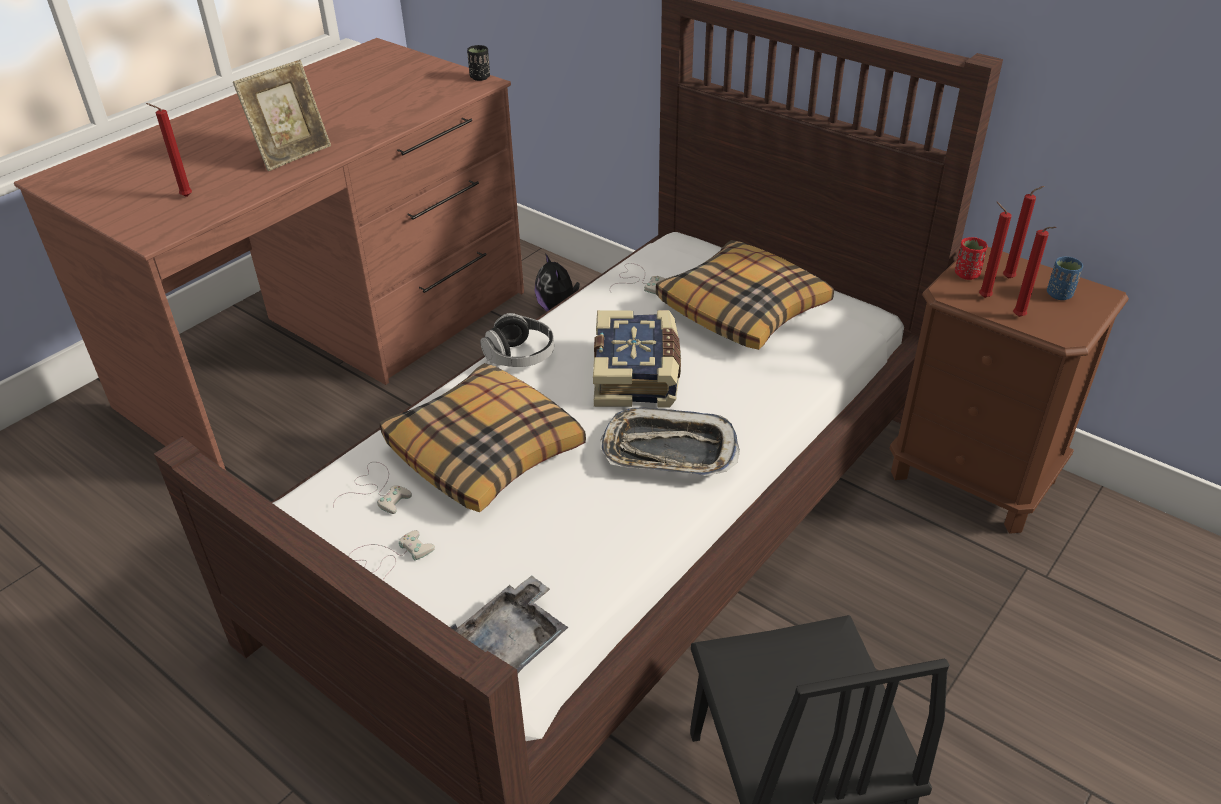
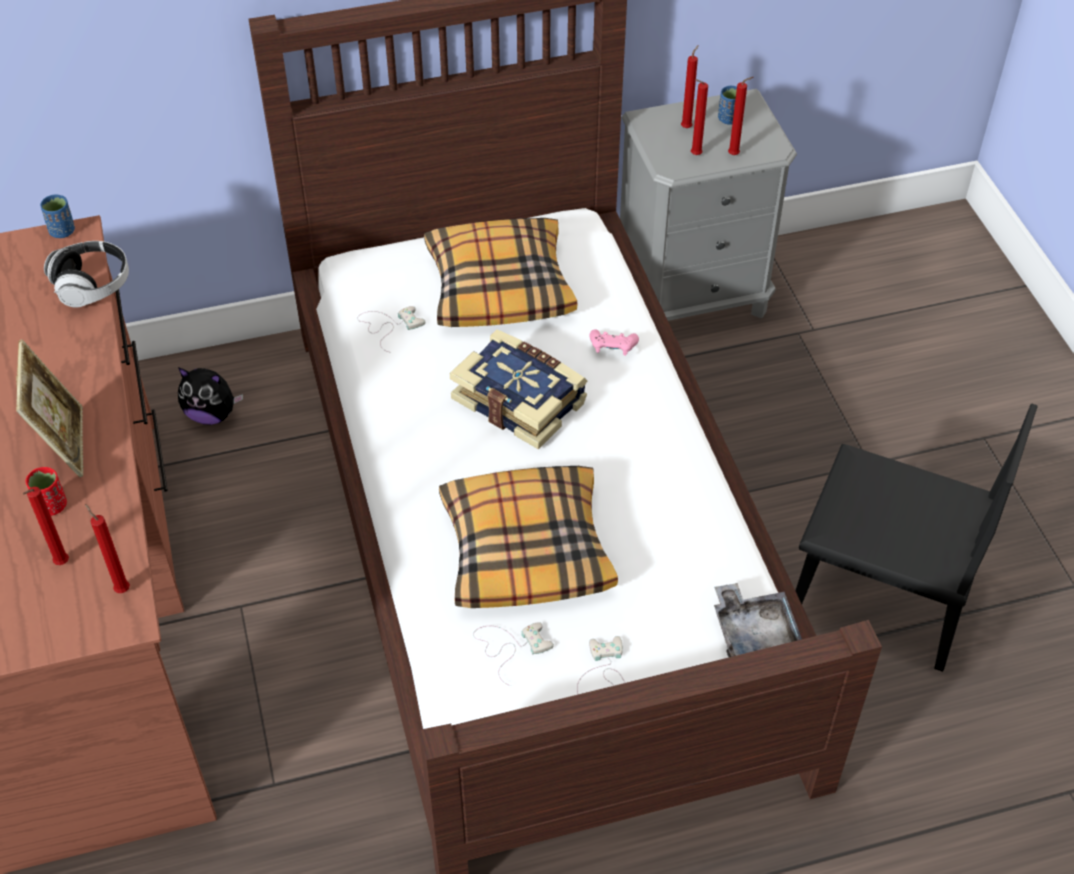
camera: 55 degrees left, 10 degrees up
(178, 224) = (121, 588): none -> red candle
(480, 77) = (62, 231): black cup -> blue cup
(520, 356) = (417, 462): headphones -> headphones (92, 285)
(668, 451) = (632, 435): tray -> none
(752, 395) = (612, 349): none -> pink game controller
(967, 274) = (660, 144): red cup -> red cup (52, 506)
(973, 477) = (693, 296): brown nightstand -> grey nightstand

